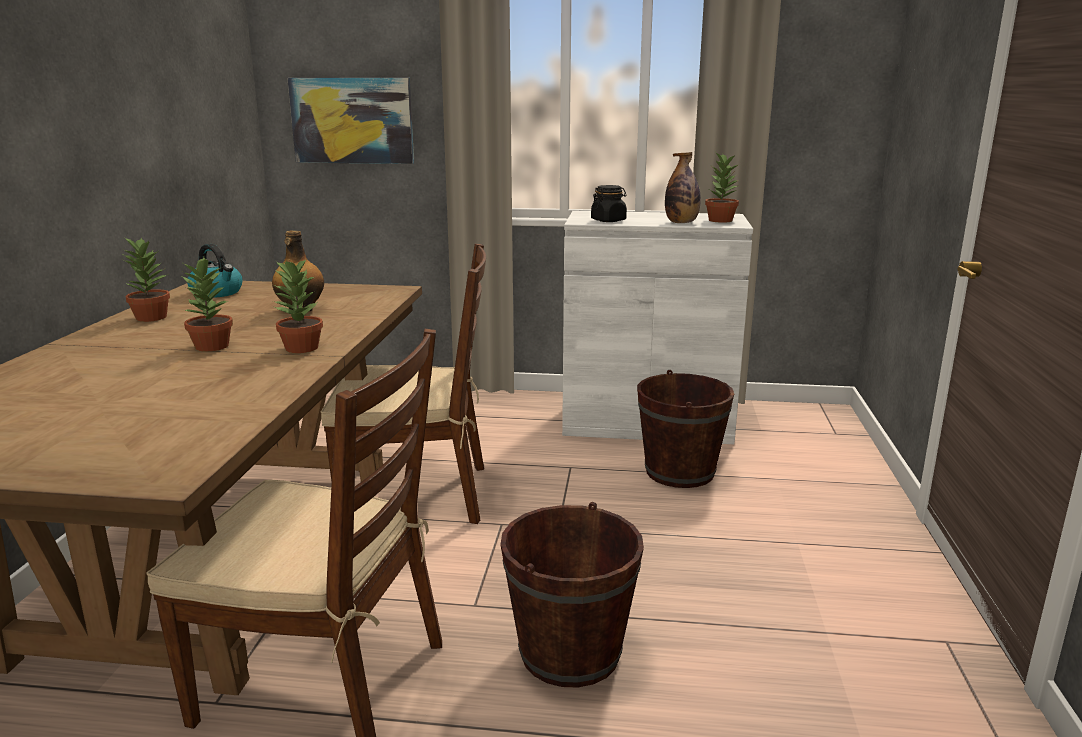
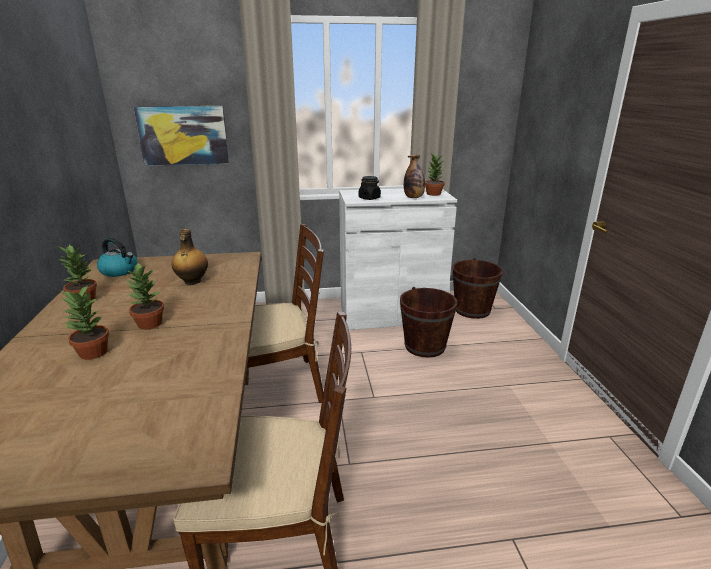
camera: 15 degrees left, 5 degrees up
(300, 348) = (216, 318): potted plant -> potted plant (92, 353)
(570, 653) = (421, 487): brown bucket -> brown bucket (472, 310)

